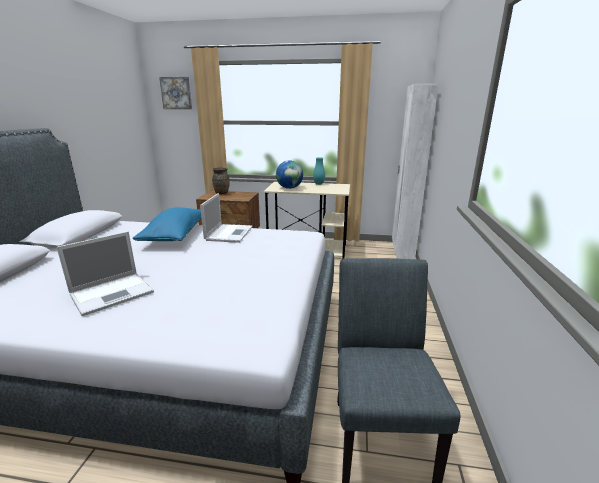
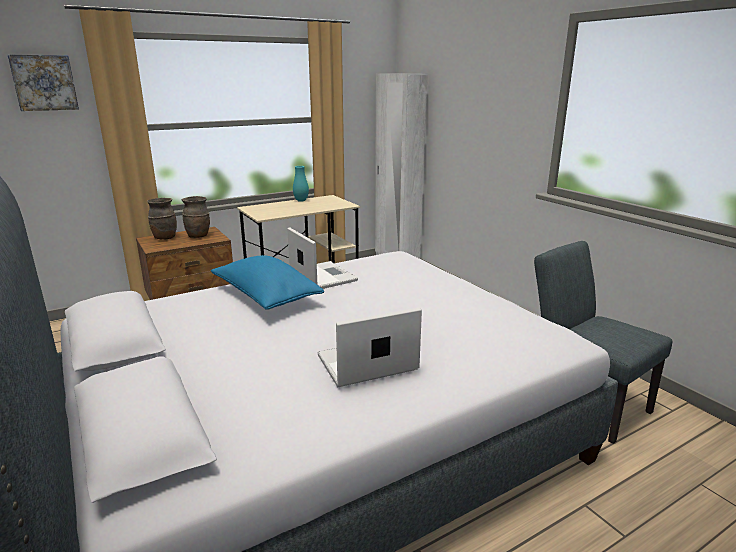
camera: 40 degrees left, 0 degrees up
(113, 293) = (365, 364): laptop -> laptop turned 120 degrees counterclockwise
(238, 195) = (198, 236): none -> brown vase
(289, 188) = (280, 211): globe -> none

